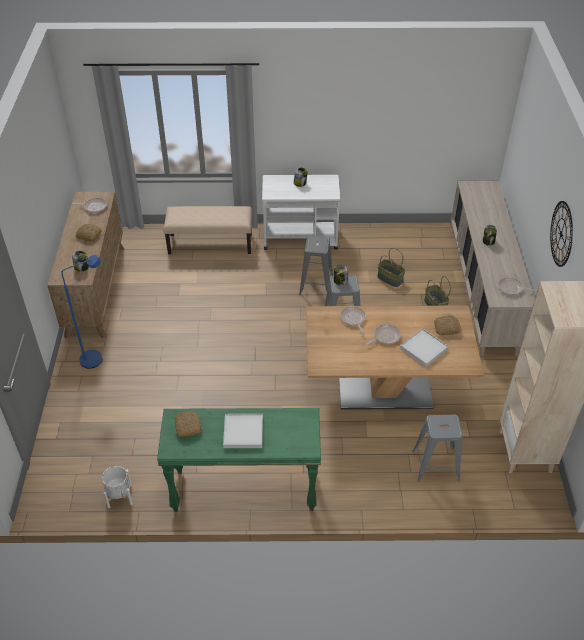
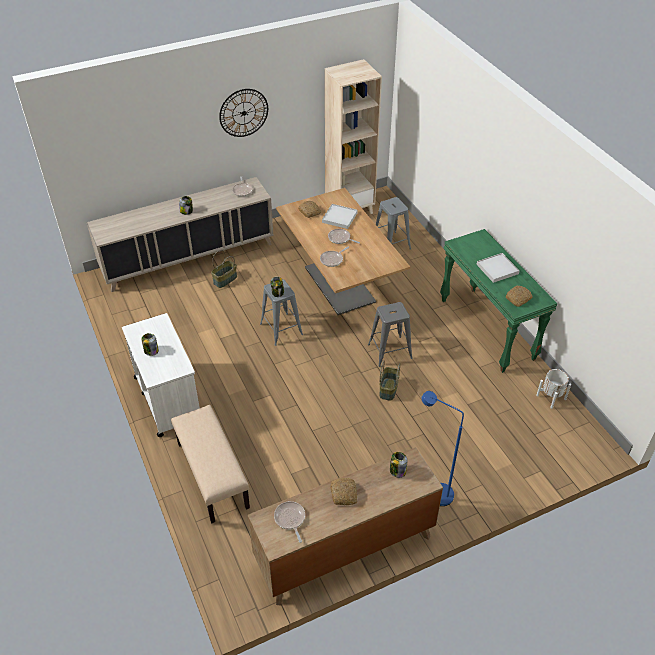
camera: 115 degrees left, 0 degrees up
(316, 285) = (237, 363): grey stool -> grey stool (390, 351)
(390, 279) = (202, 315): basket -> basket (388, 389)

